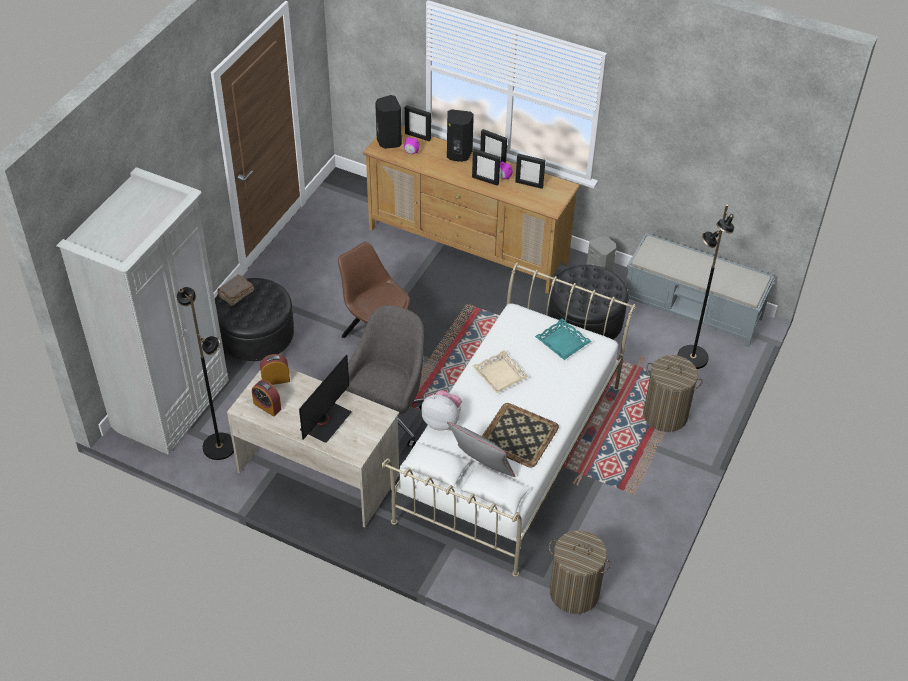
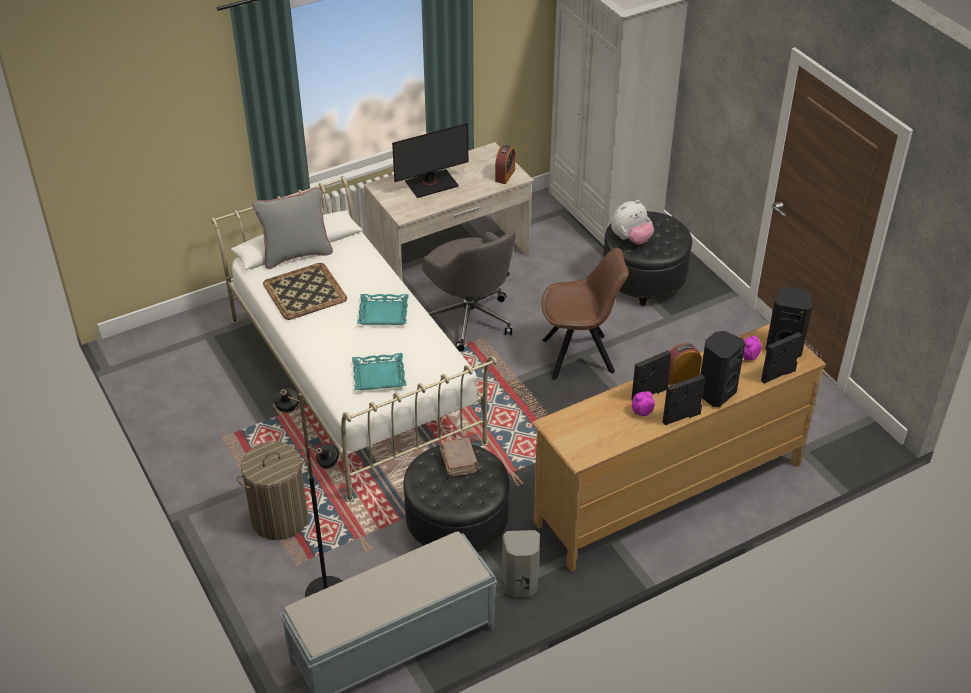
camera: 125 degrees right, 5 degrees down
(219, 446) = (532, 219): black floor lamp -> none
(235, 294) = (668, 229): brown book -> brown book (459, 462)
(267, 406) = (479, 161): alarm clock -> alarm clock (681, 376)
(325, 421) = (431, 184): monitor -> monitor turned 90 degrees counterclockwise
(442, 421) = (370, 257): plush toy -> plush toy (631, 239)
(500, 375) = (383, 313): beige tray -> turquoise tray
(529, 184) = (612, 428): picture frame -> none
(574, 592) = (180, 346): laundry basket -> none

